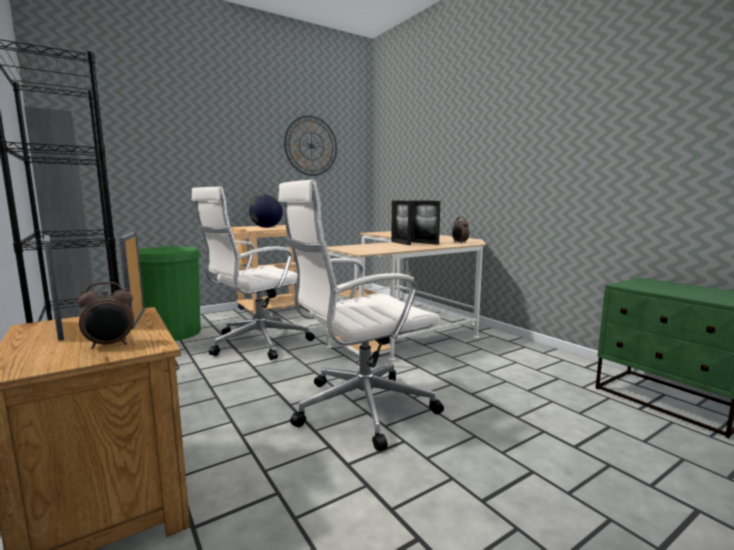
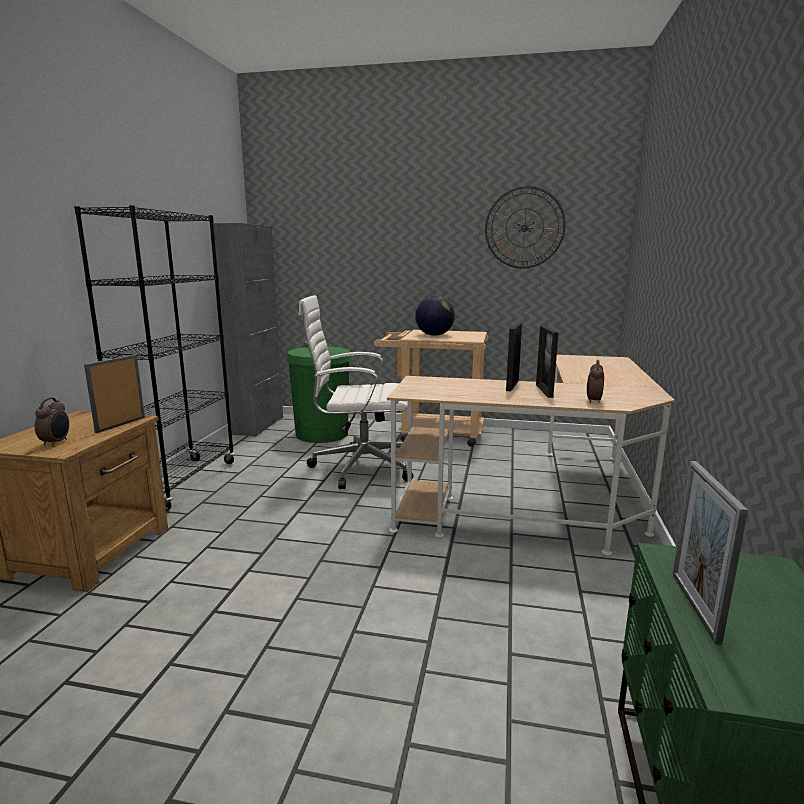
camera: 45 degrees right, 5 degrees up
(59, 330) = (77, 422): picture frame -> picture frame (694, 606)
(110, 345) = (56, 443): alarm clock -> alarm clock turned 105 degrees counterclockwise
(359, 408) = (310, 570): white office chair -> none

